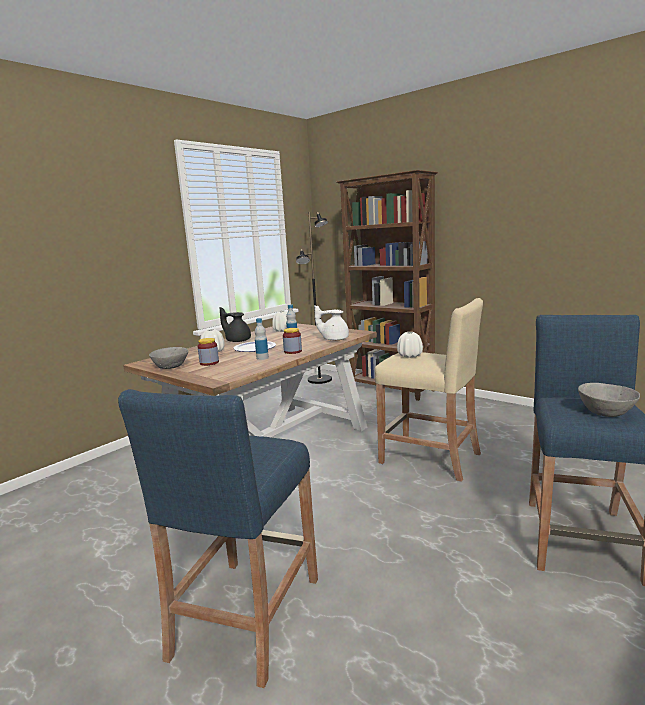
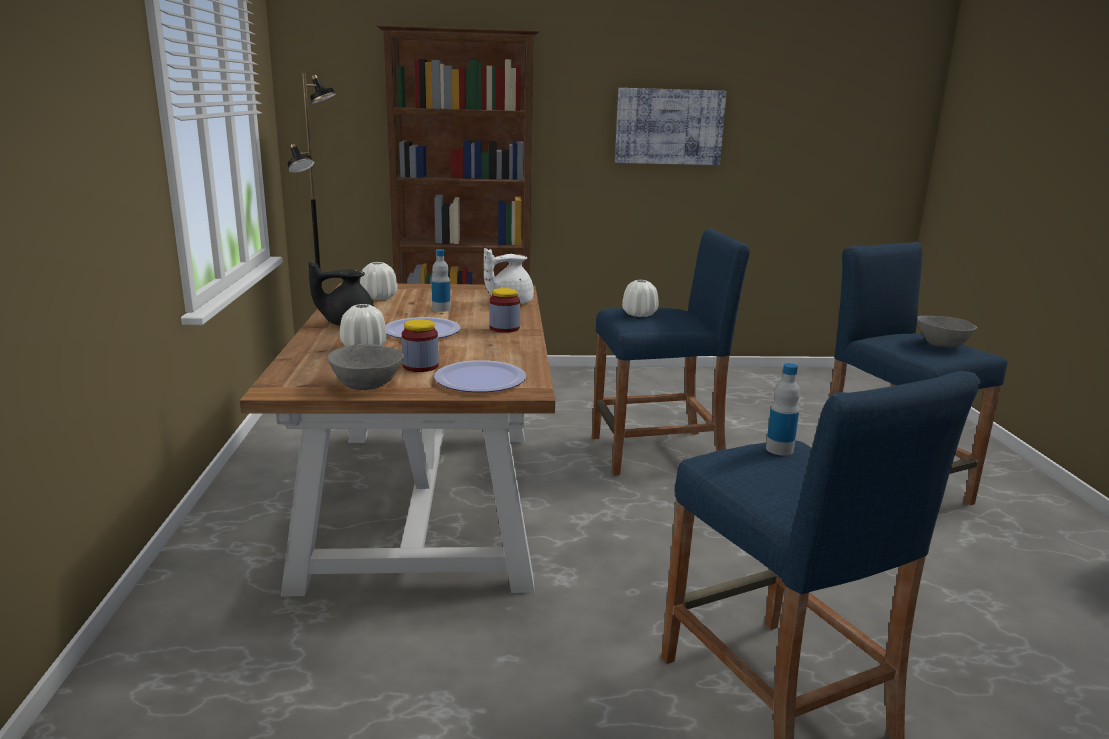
camera: 45 degrees left, 5 degrees up
(213, 372) = (480, 379): none -> plate
(262, 358) = (487, 344): bottle -> bottle (779, 449)
(429, 458) = (657, 452): beige stool -> blue stool
(533, 224) = (669, 126): none -> picture

